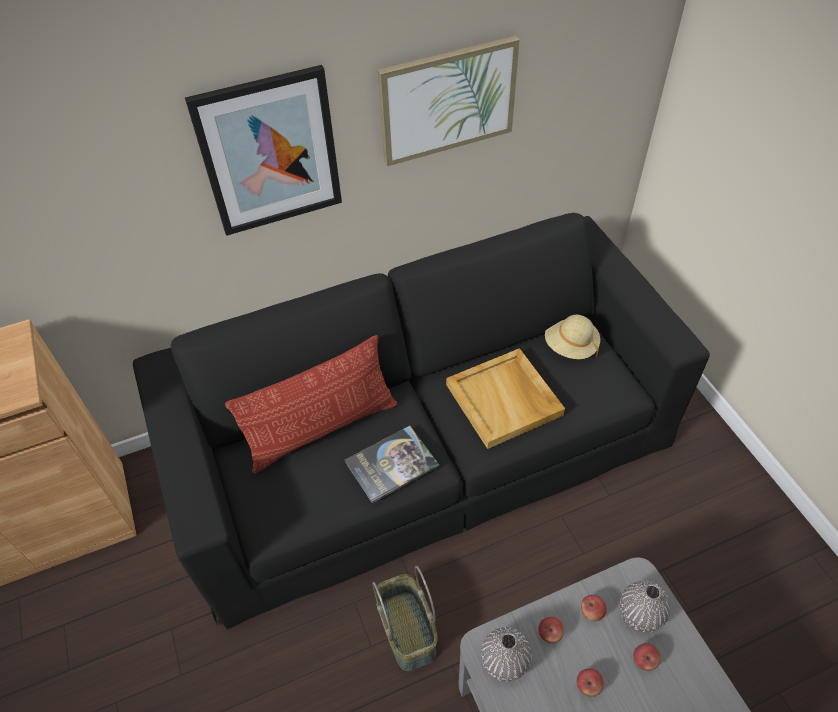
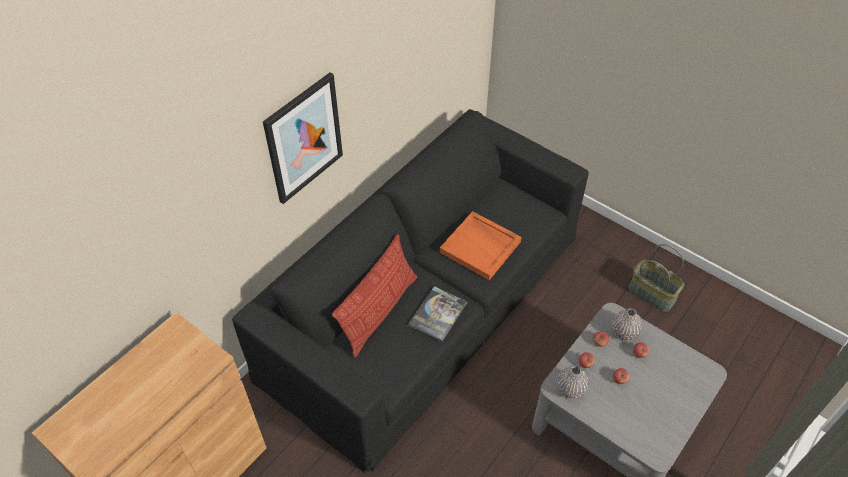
camera: 30 degrees left, 0 degrees up
(408, 631) = (486, 416): basket -> basket (653, 293)
(447, 100) = (391, 67): picture -> none
(505, 400) = (481, 247): beige tray -> orange tray
(570, 346) = (499, 198): beige hat -> none

